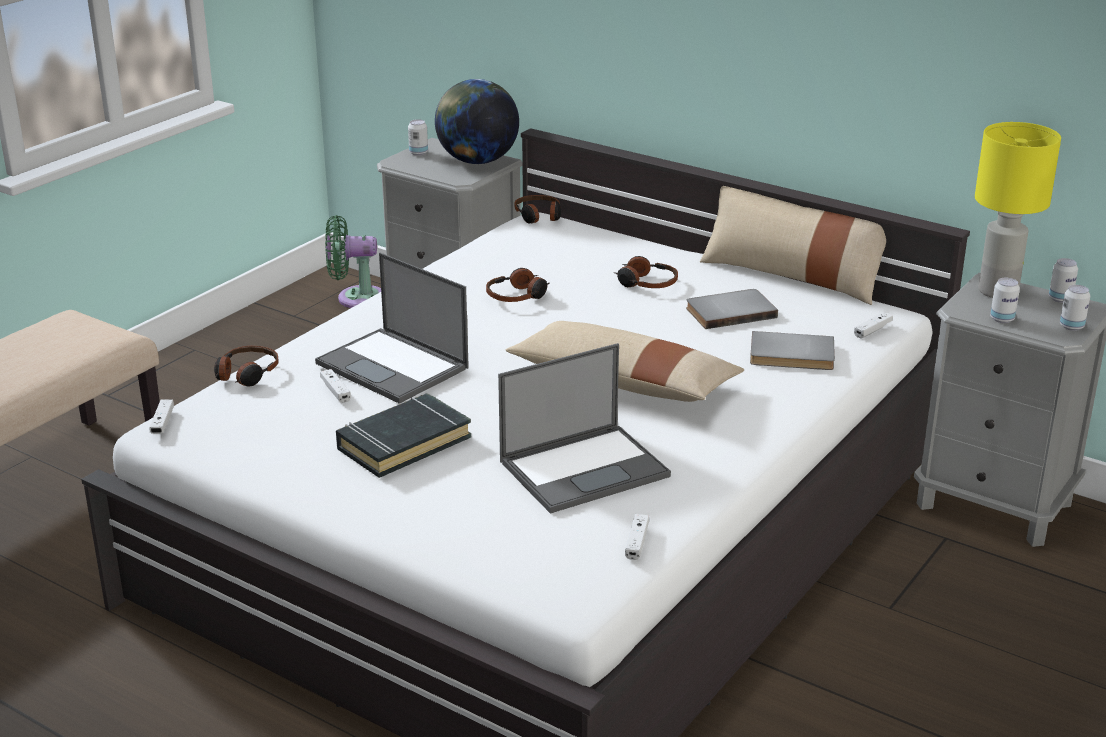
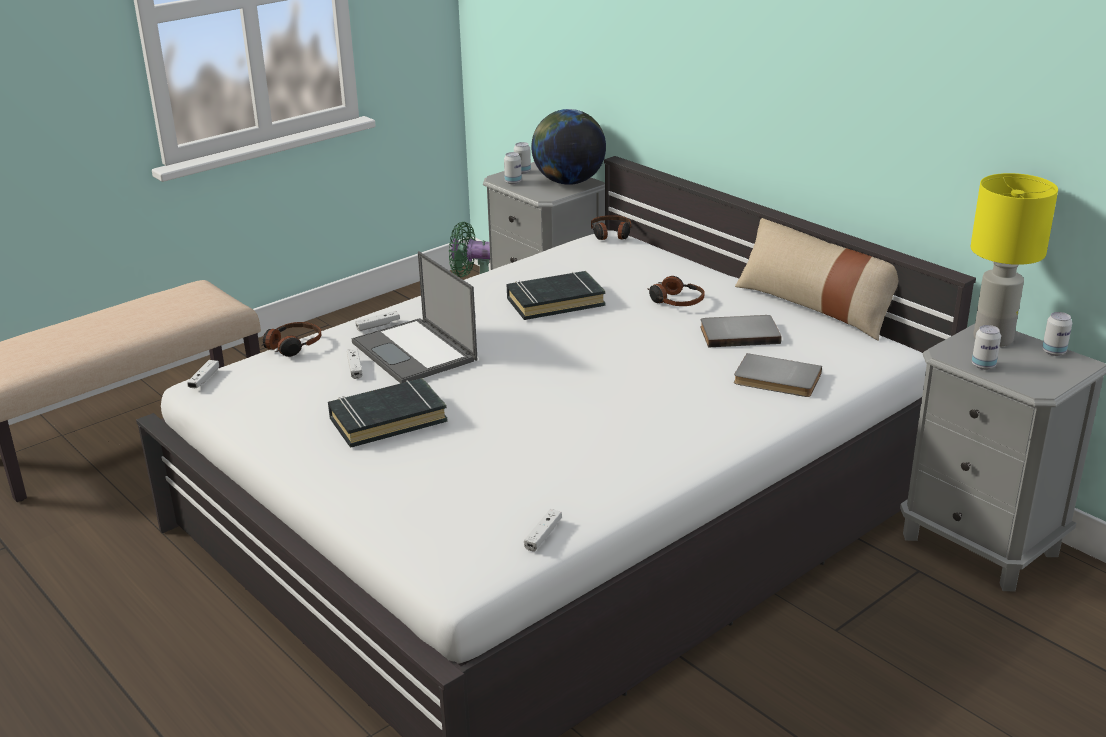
camera: 15 degrees right, 0 degrees up
(517, 296) = (555, 301): headphones -> black book
(585, 468) = (533, 461): laptop -> none
(623, 383) = (608, 388): beige pillow -> none
(872, 330) = (867, 364): white game controller -> white game controller (378, 325)
(1071, 326) = (1052, 380): can -> can (513, 182)

